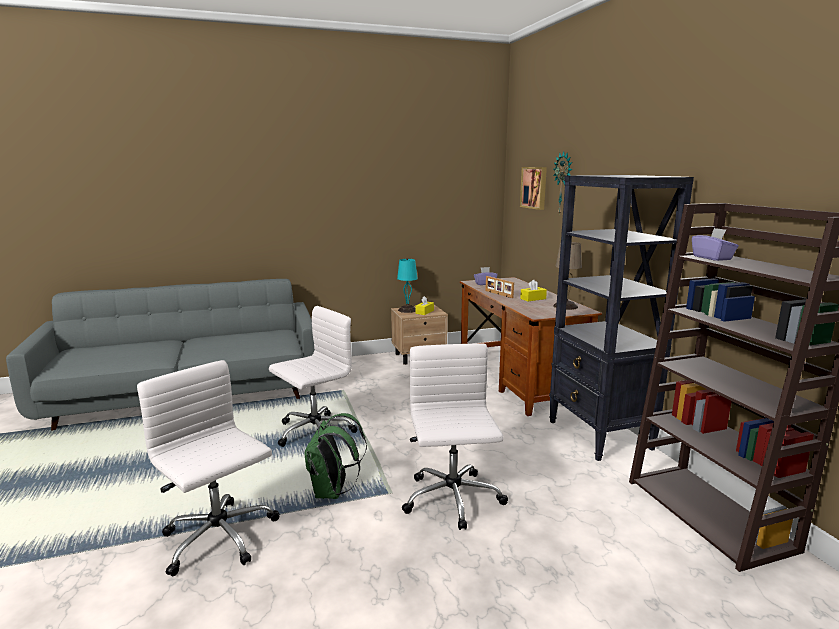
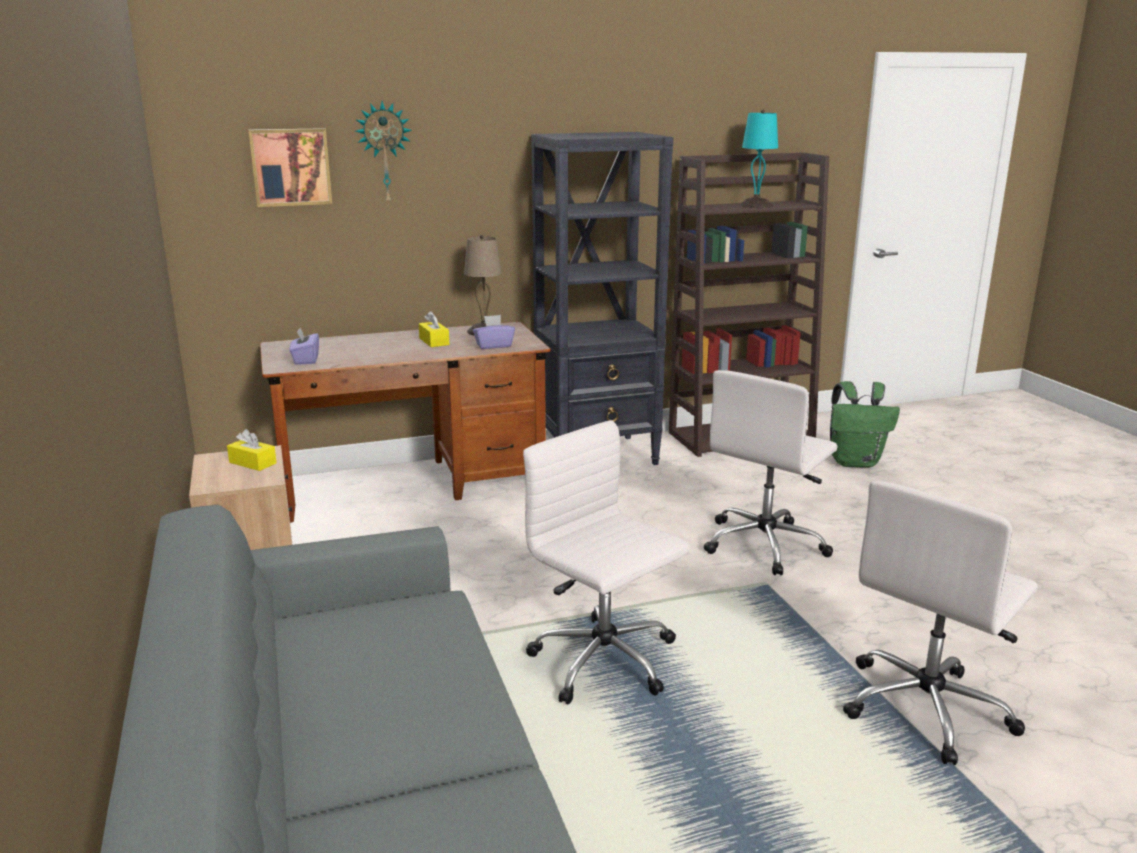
camera: 90 degrees left, 5 degrees up
(333, 492) = (779, 626): green backpack -> green backpack (855, 462)
(407, 310) = (223, 478): turquoise table lamp -> turquoise table lamp (756, 206)
(452, 500) = (765, 544): white office chair -> white office chair turned 45 degrees counterclockwise
(498, 294) = (394, 356): picture frame -> none
(712, 258) = (716, 208): purple tissue box -> purple tissue box (493, 345)

